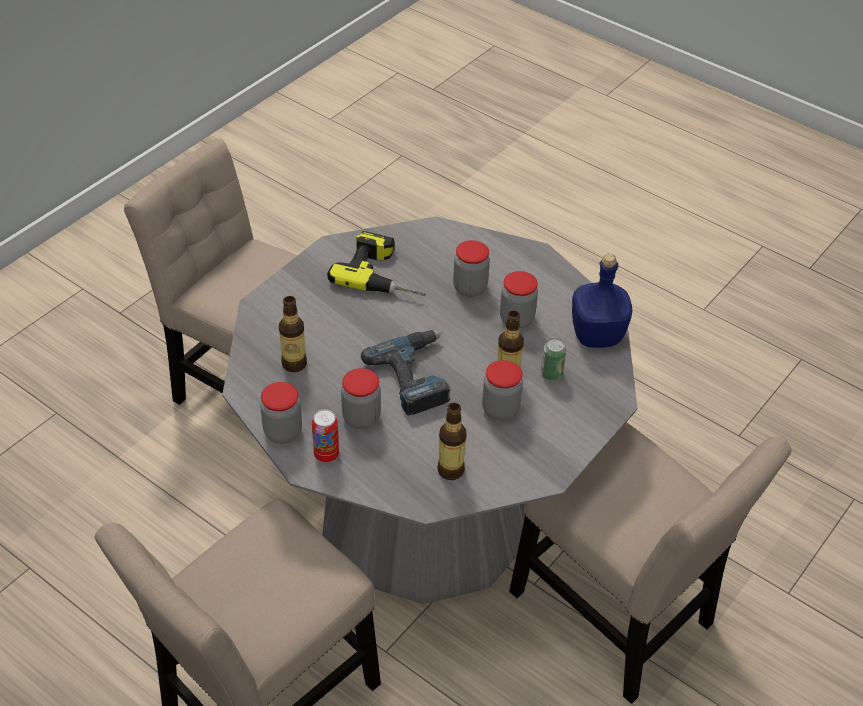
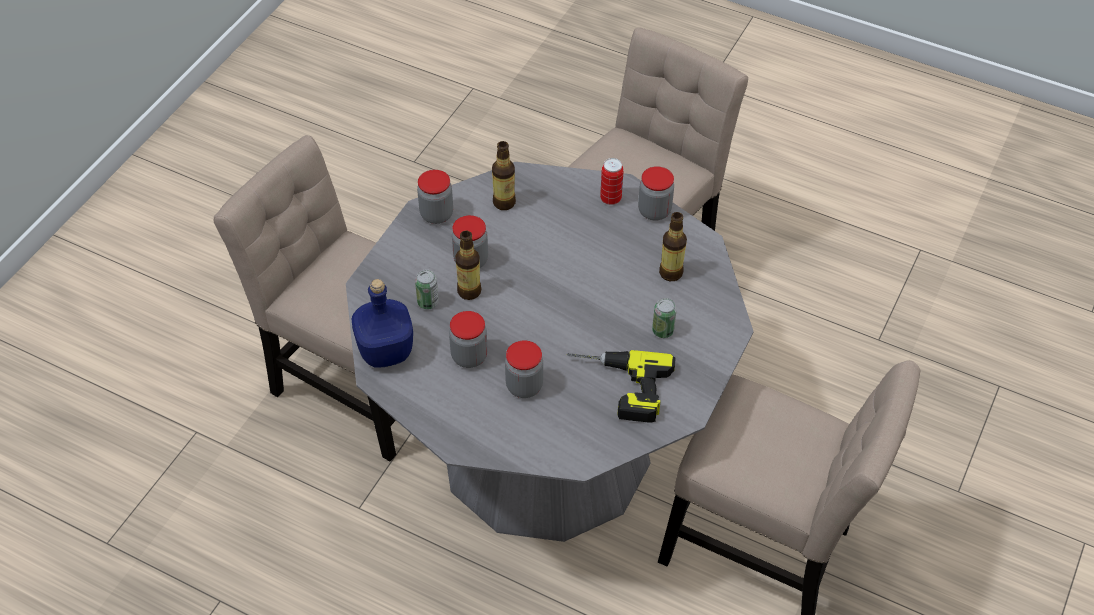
camera: 170 degrees right, 5 degrees up
(325, 313) = (662, 331): none -> can
(361, 418) = (592, 233): jar -> jar (436, 214)
(416, 376) = (554, 279): power drill -> none

